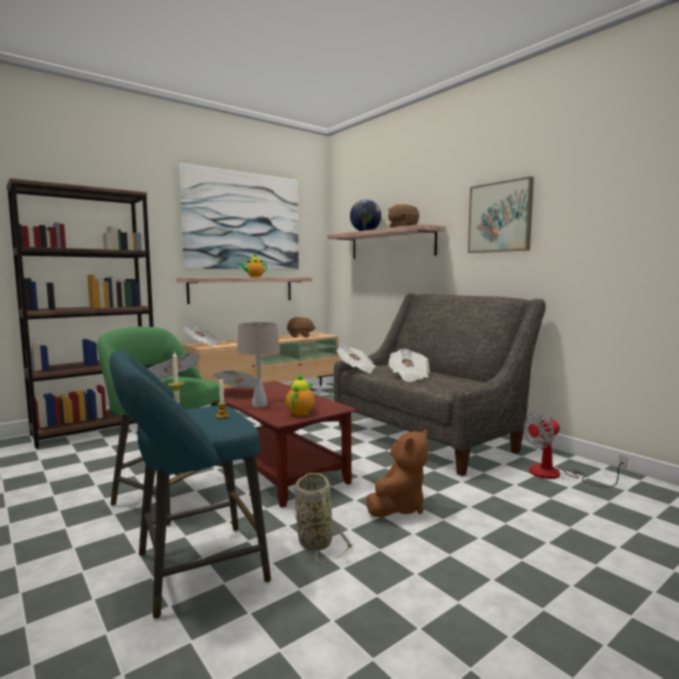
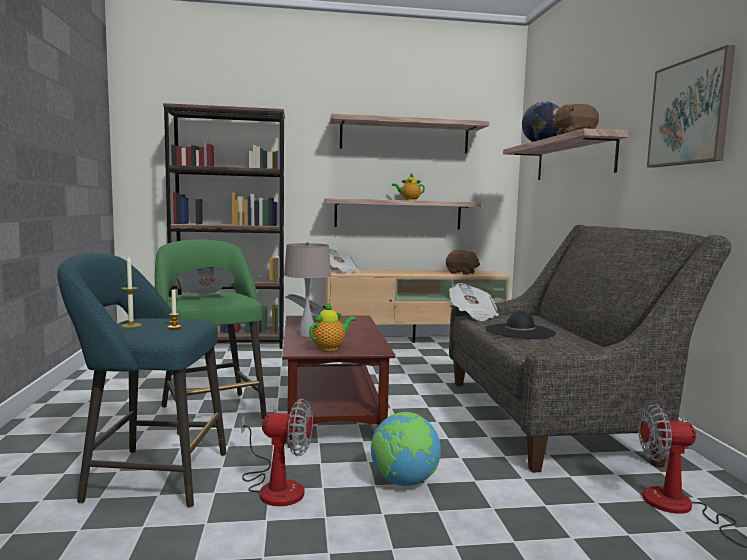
camera: 30 degrees right, 0 degrees up
(243, 221) = (404, 136): picture -> shelf
(314, 541) = (275, 486): basket -> fan
(398, 507) = (404, 482): brown plush toy -> globe
(408, 377) = (520, 331): newspaper -> black hat

